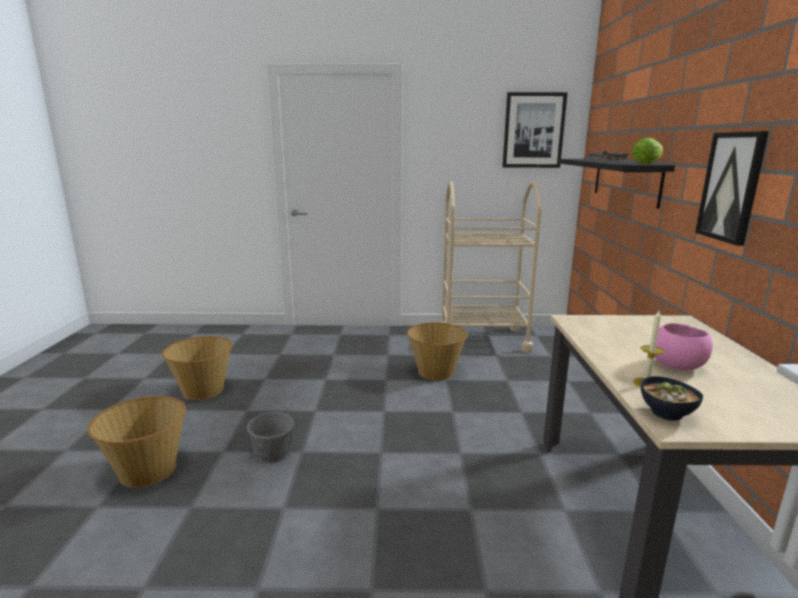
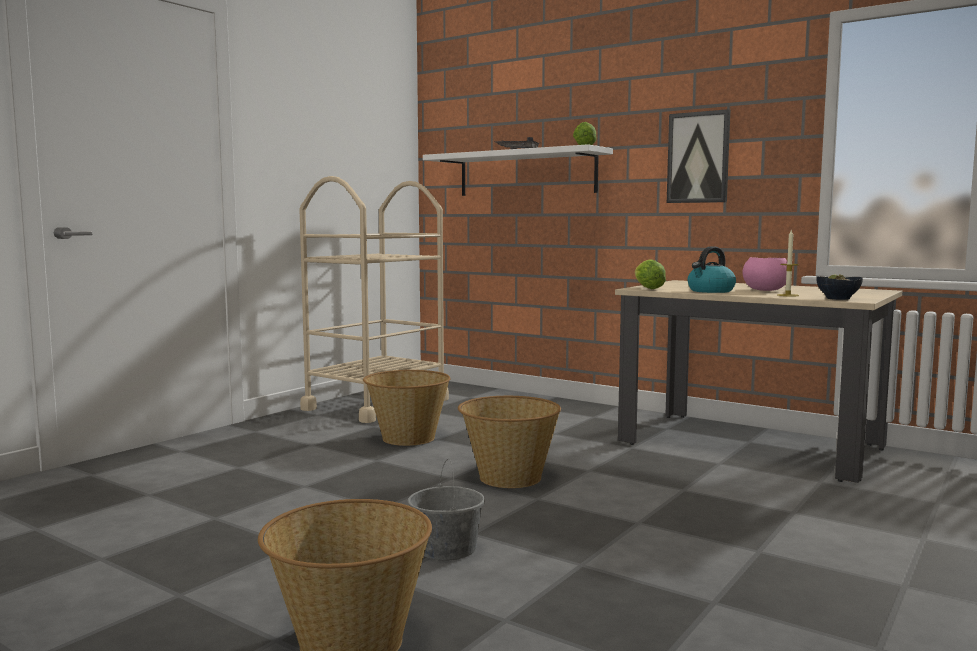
camera: 55 degrees left, 10 degrees down
(203, 390) = (146, 565): basket -> basket (509, 477)
(533, 130) = (374, 121): picture -> none
(578, 322) = (647, 288): none -> lettuce
(609, 346) = (710, 291): none -> kettle
(625, 180) = (526, 173): black shelf -> white shelf

